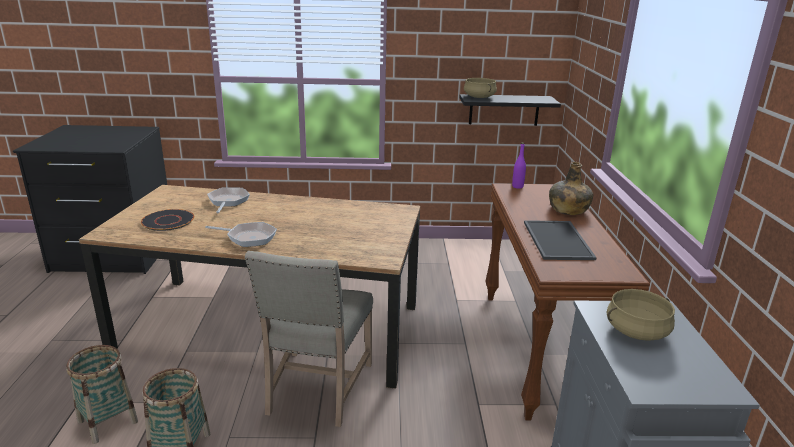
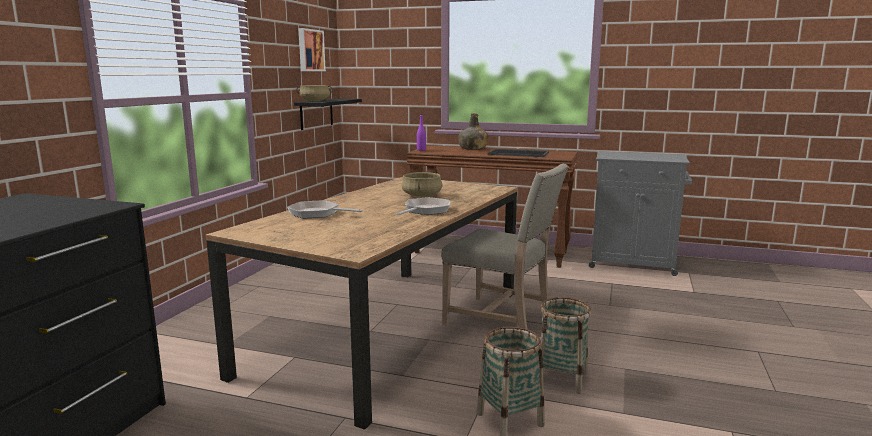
camera: 70 degrees left, 10 degrees down
(168, 221) = (348, 231): black plate -> none
(504, 39) = (310, 50): none -> picture
(636, 331) = (628, 156): beige cooking pot -> beige cooking pot (421, 196)

